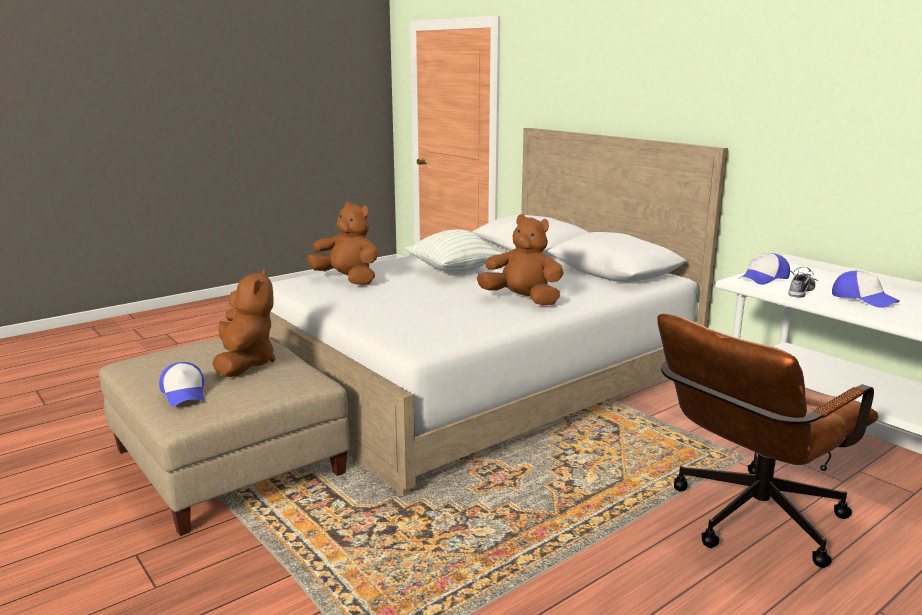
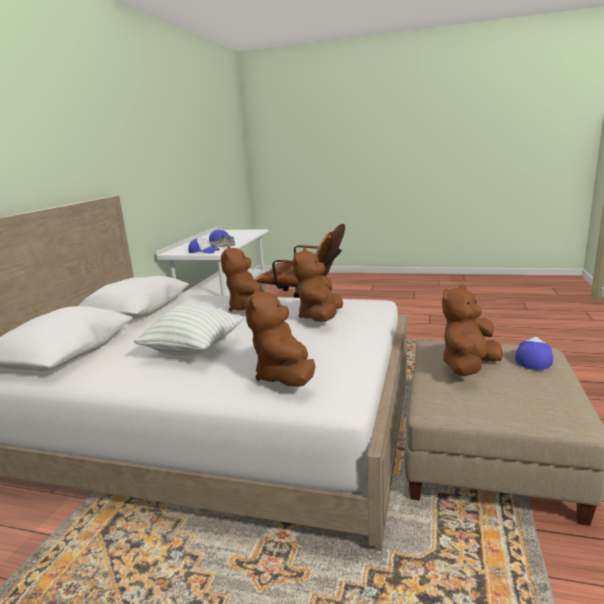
camera: 125 degrees left, 0 degrees up
(431, 314) = (320, 318): none -> brown plush toy

